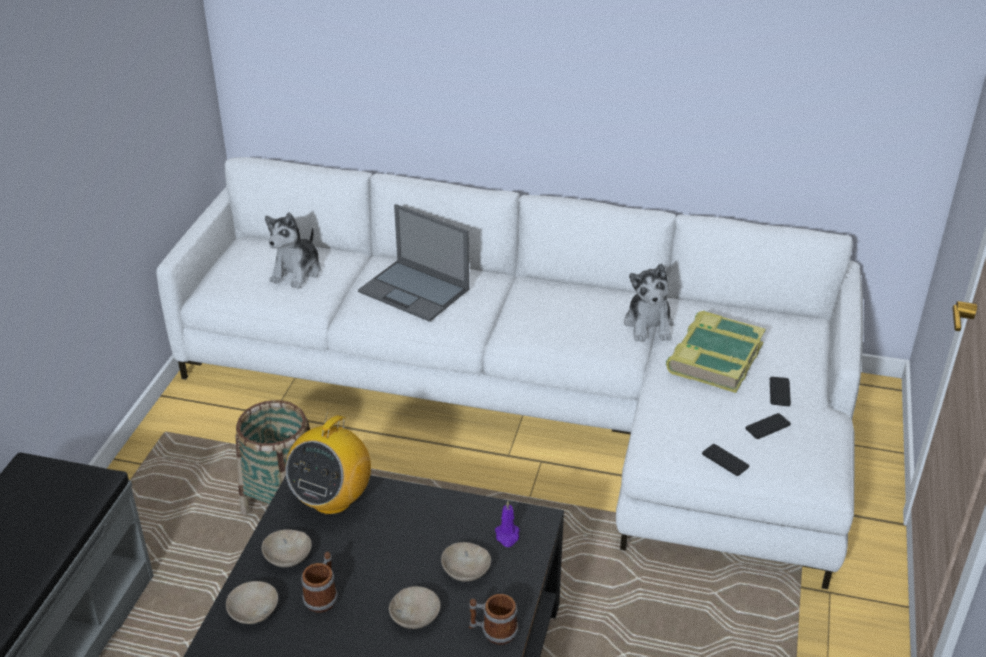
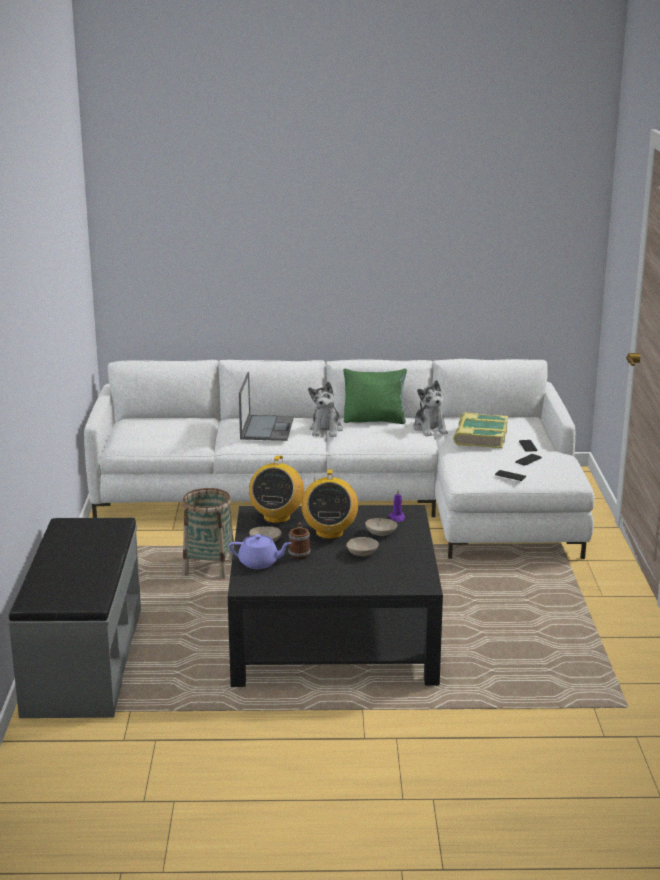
camera: 15 degrees left, 15 degrees down
(253, 610) = (259, 563): beige bowl -> purple teapot
(297, 272) = (177, 428): plush toy -> plush toy (326, 430)
(390, 554) = (329, 533): none -> radio
(415, 291) = (267, 428): laptop -> laptop turned 105 degrees counterclockwise
(493, 631) = (412, 552): mug -> none
(575, 294) = (374, 420): none -> green pillow

